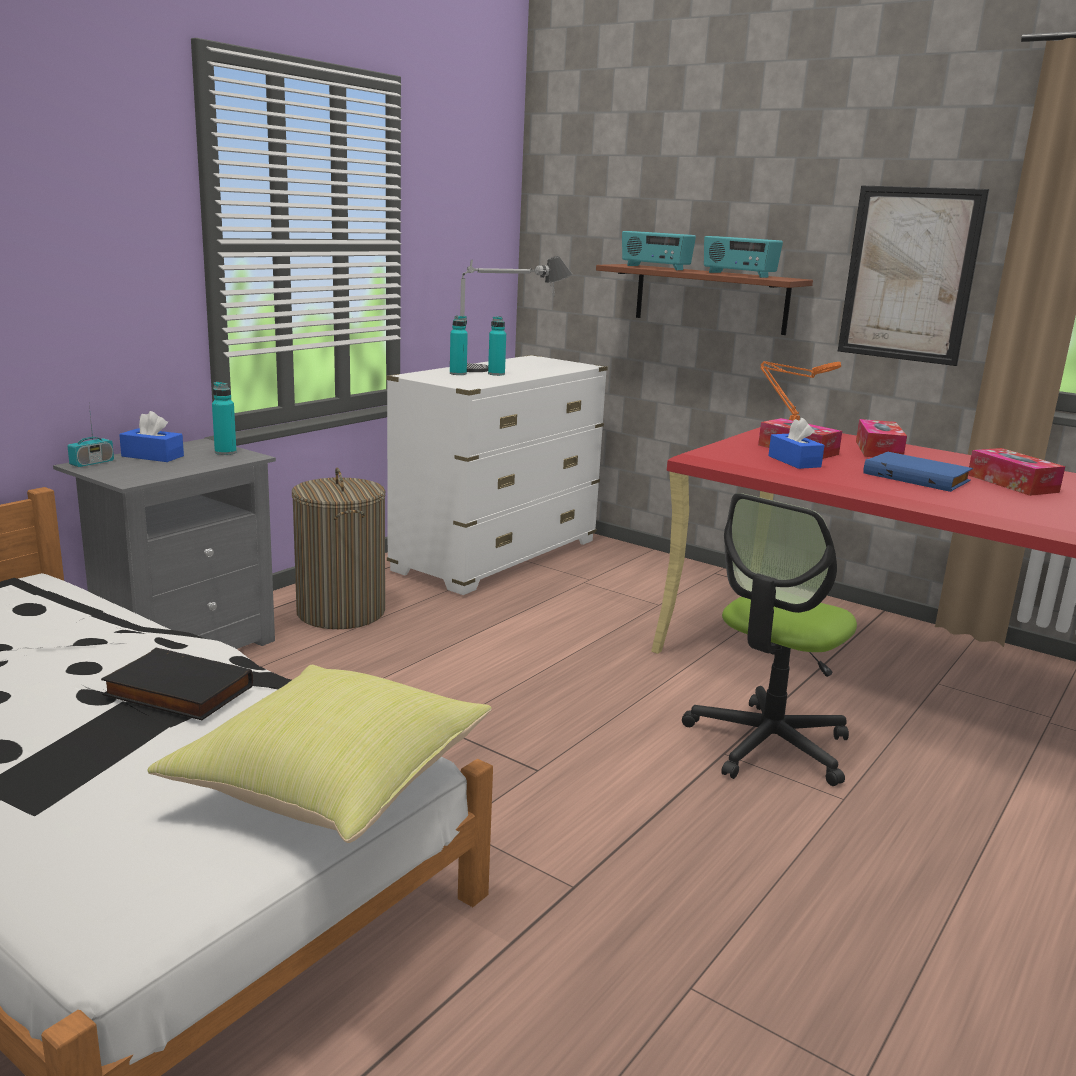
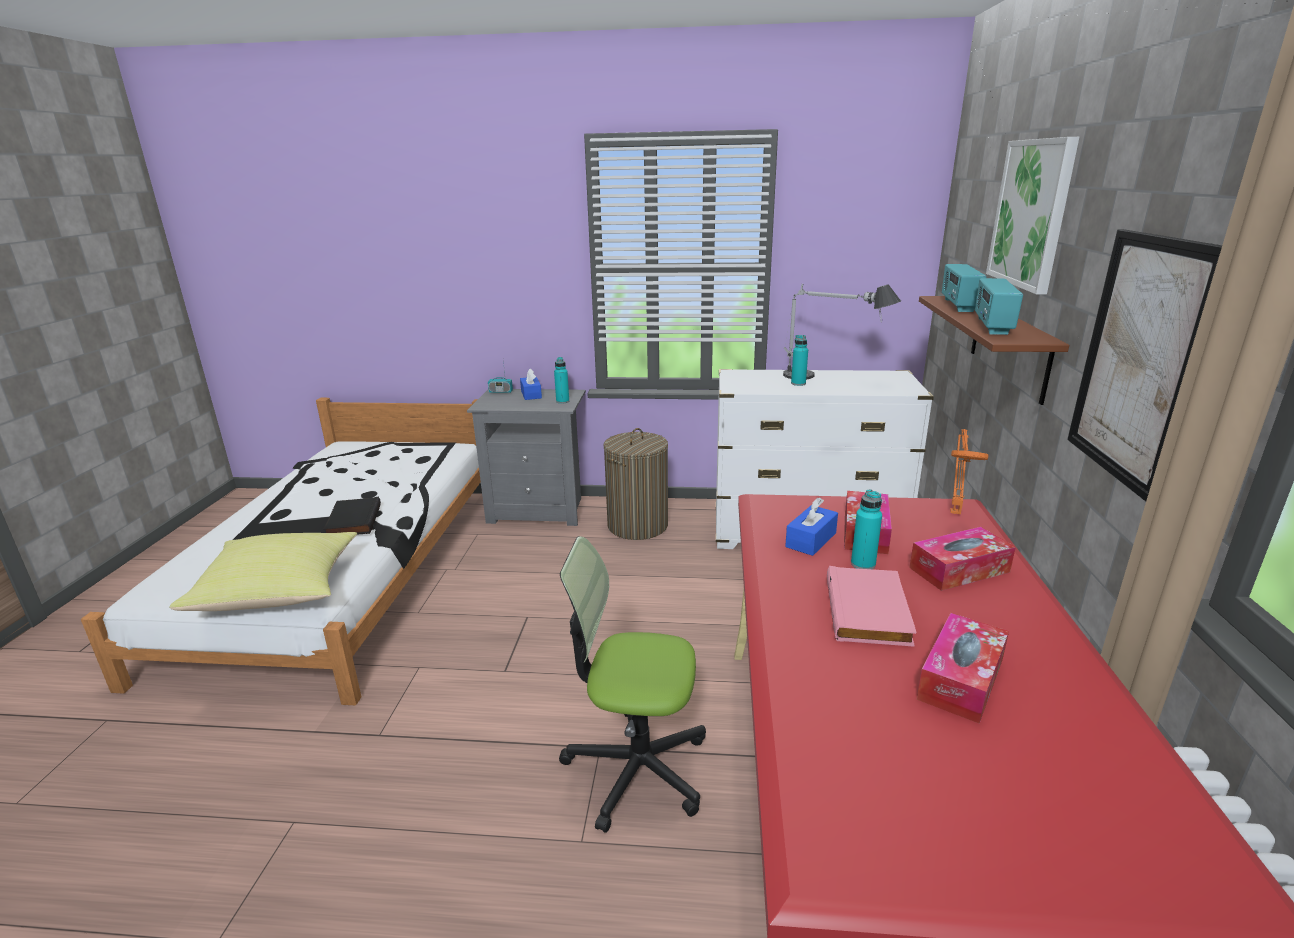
camera: 60 degrees right, 5 degrees up
(458, 374) = (771, 377): turquoise bottle -> turquoise bottle (863, 564)
(717, 181) = (1032, 213): none -> picture
(917, 477) = (870, 611): blue book -> pink book

